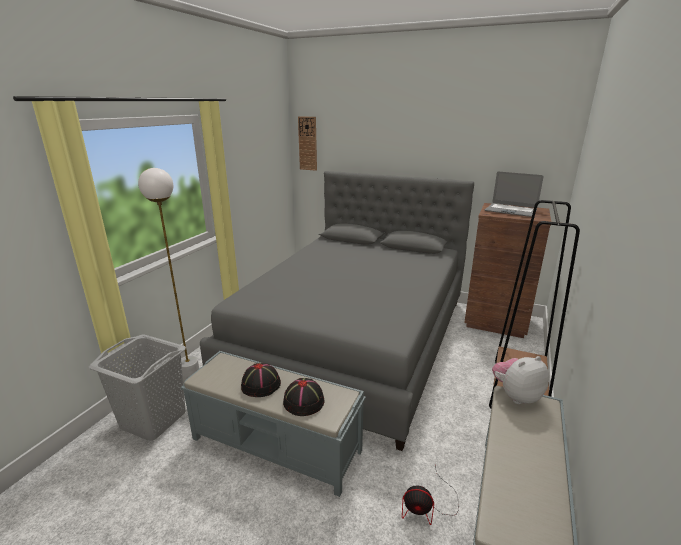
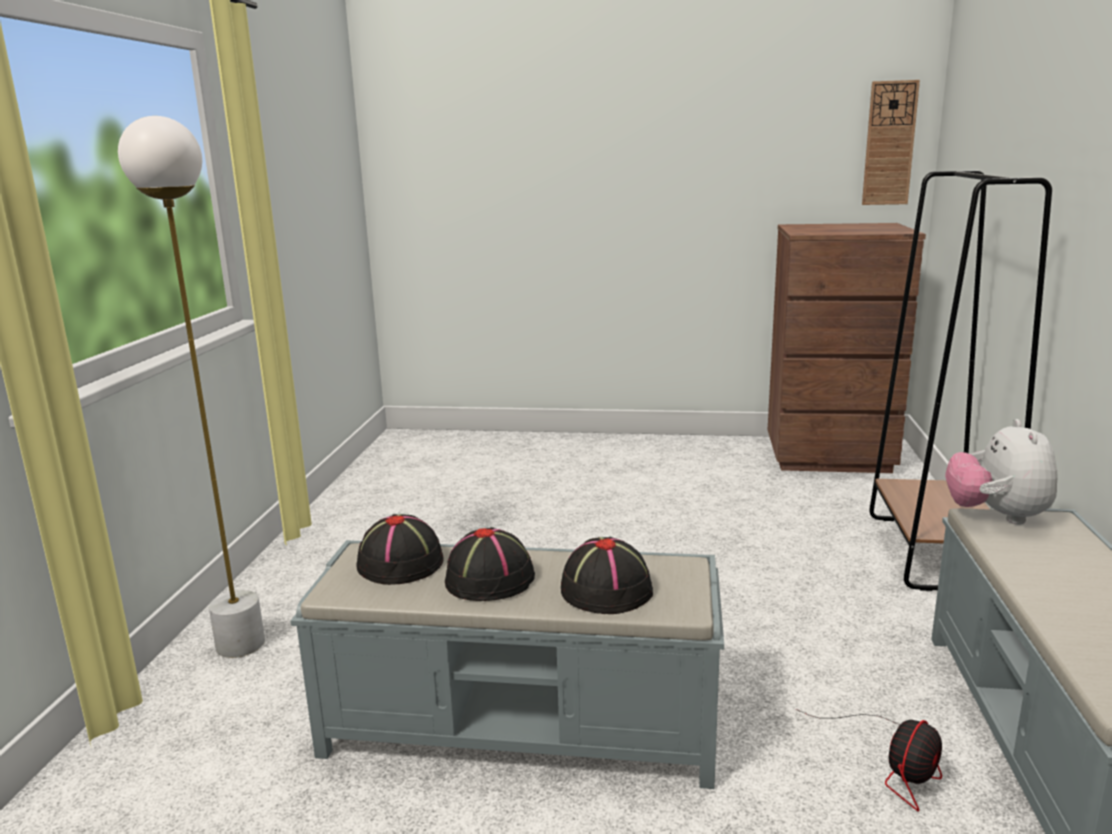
camera: 15 degrees left, 5 degrees down
(153, 419) = (190, 740): grey laundry basket -> none
(232, 368) = (401, 563): none -> black hat
(308, 143) = (398, 134): wall clock -> wall clock (889, 143)
(354, 339) = (577, 519): grey bed -> none
(427, 506) = (895, 765): fan -> fan turned 45 degrees counterclockwise
(510, 211) = (838, 228): laptop -> none
(516, 395) = (996, 516): plush toy -> plush toy turned 45 degrees counterclockwise

